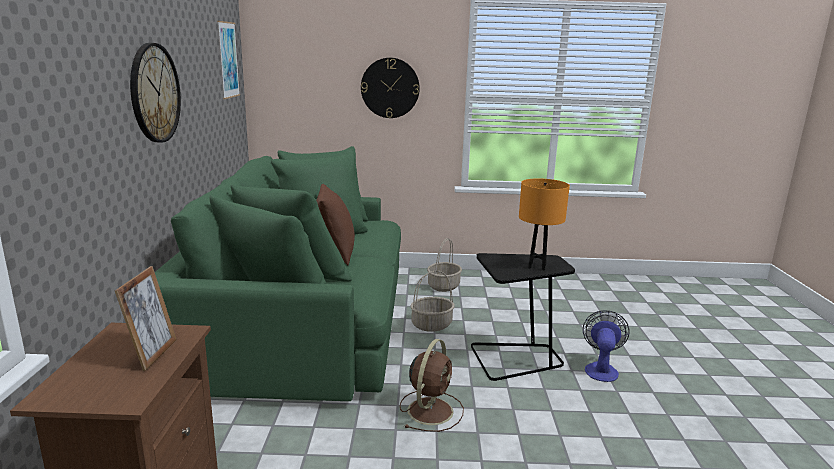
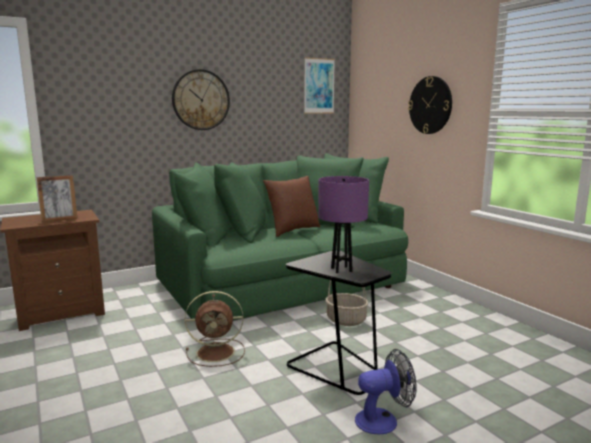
camera: 60 degrees right, 5 degrees down
(443, 286) = (426, 306): basket -> none
(537, 266) = (341, 270): orange table lamp -> purple table lamp

